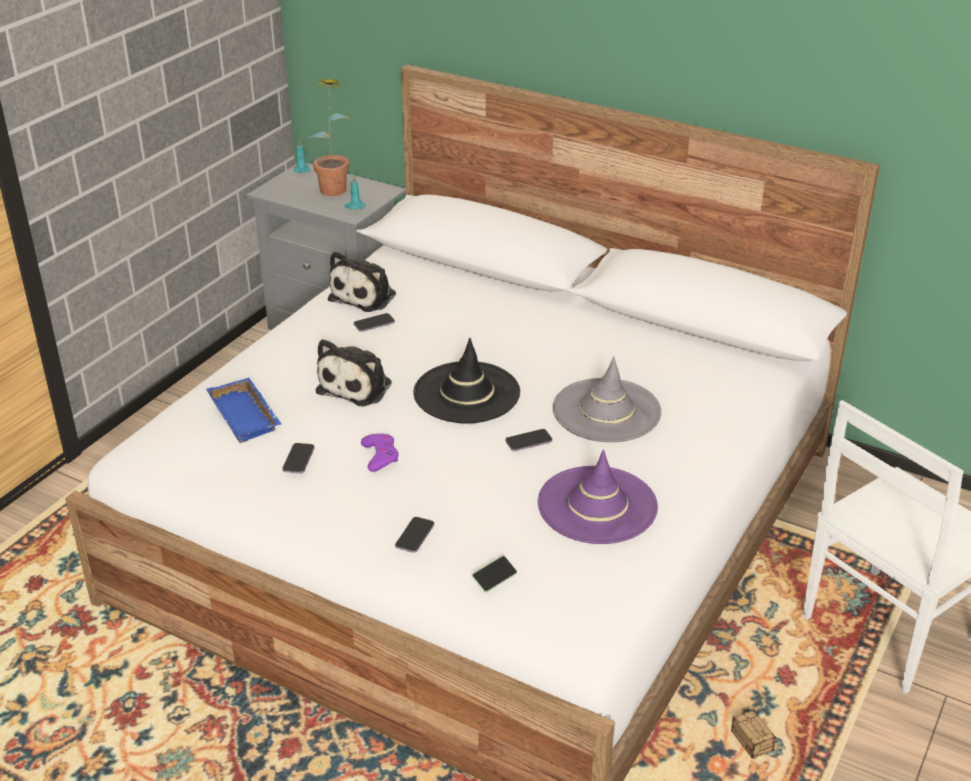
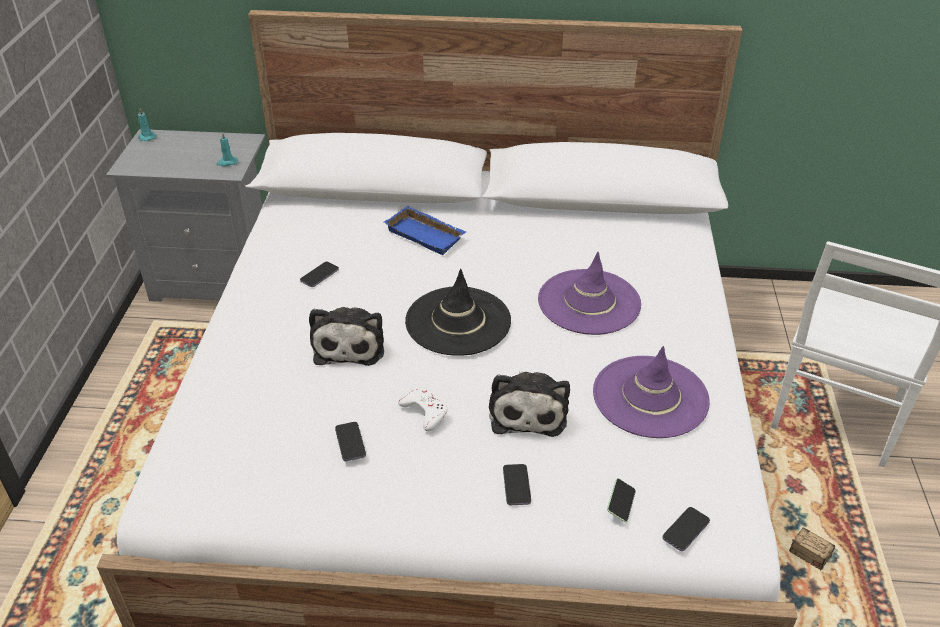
camera: 25 degrees left, 5 degrees up
(247, 416) = (265, 411): blue tray -> blue tray (427, 234)
(334, 186) = (192, 147): potted plant -> none
(365, 296) = (290, 249): plush toy -> plush toy (528, 410)
(380, 455) = (425, 411): purple game controller -> white game controller
(528, 441) = (546, 353): phone -> phone (685, 530)
(606, 411) = (589, 302): grey hat -> purple hat

